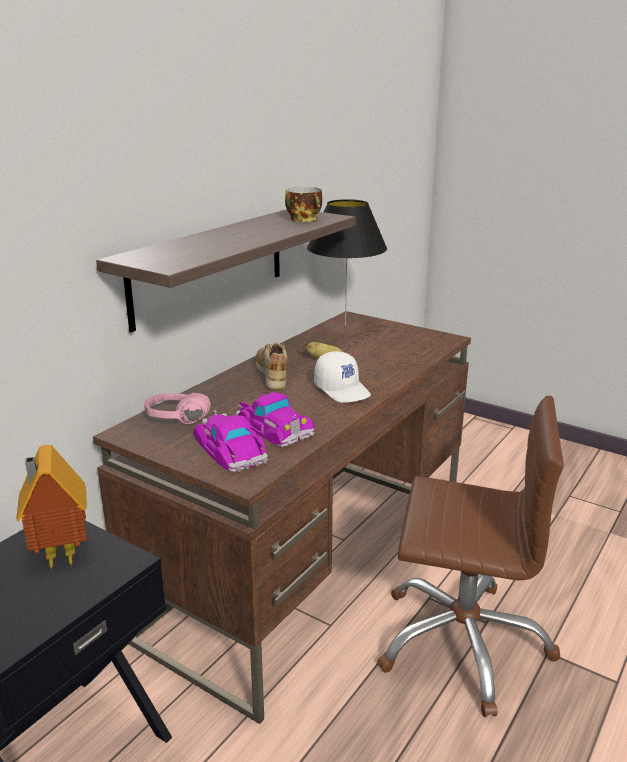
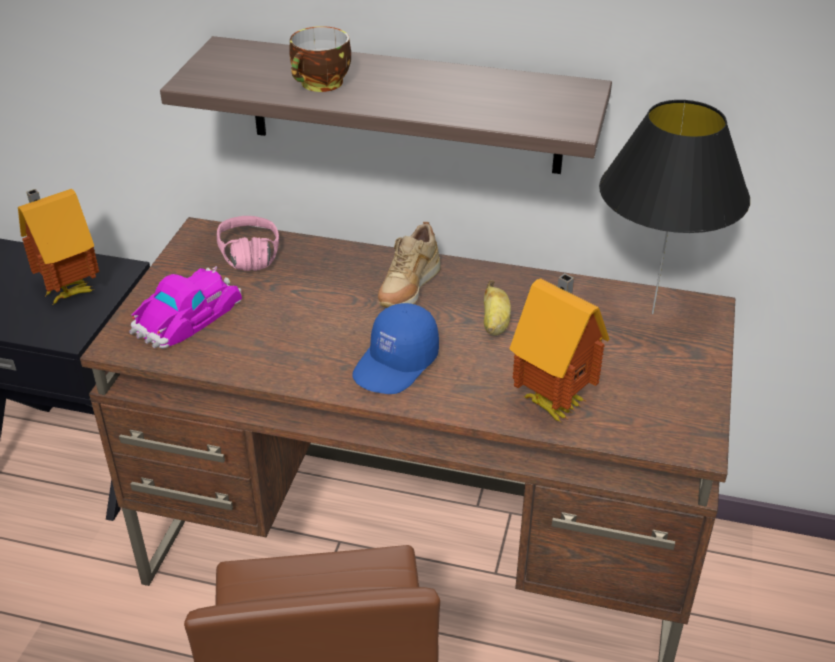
camera: 70 degrees right, 15 degrees up
(272, 376) = (408, 291): beige shoe -> beige shoe turned 150 degrees clockwise
(273, 427) = (255, 331): toy car -> none
(305, 219) = (527, 108): cup -> cup (321, 84)
(343, 390) = (397, 364): white cap -> blue cap
(402, 359) = (554, 402): none -> toy house

